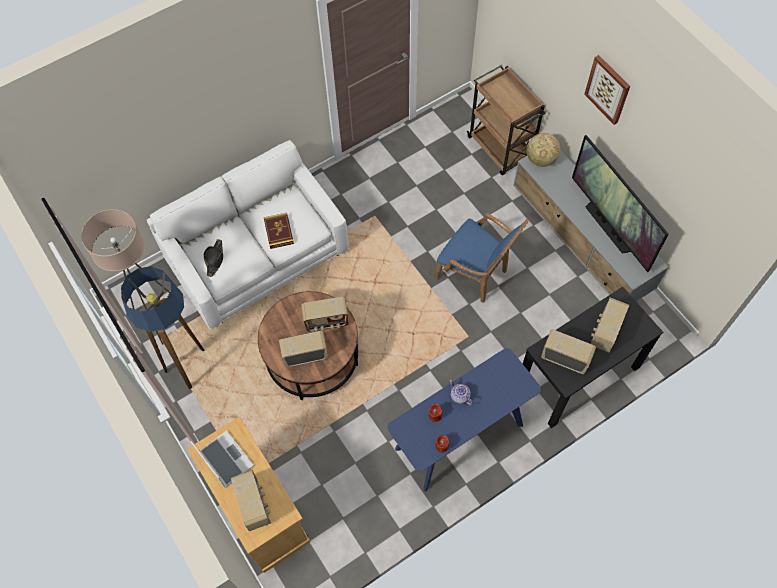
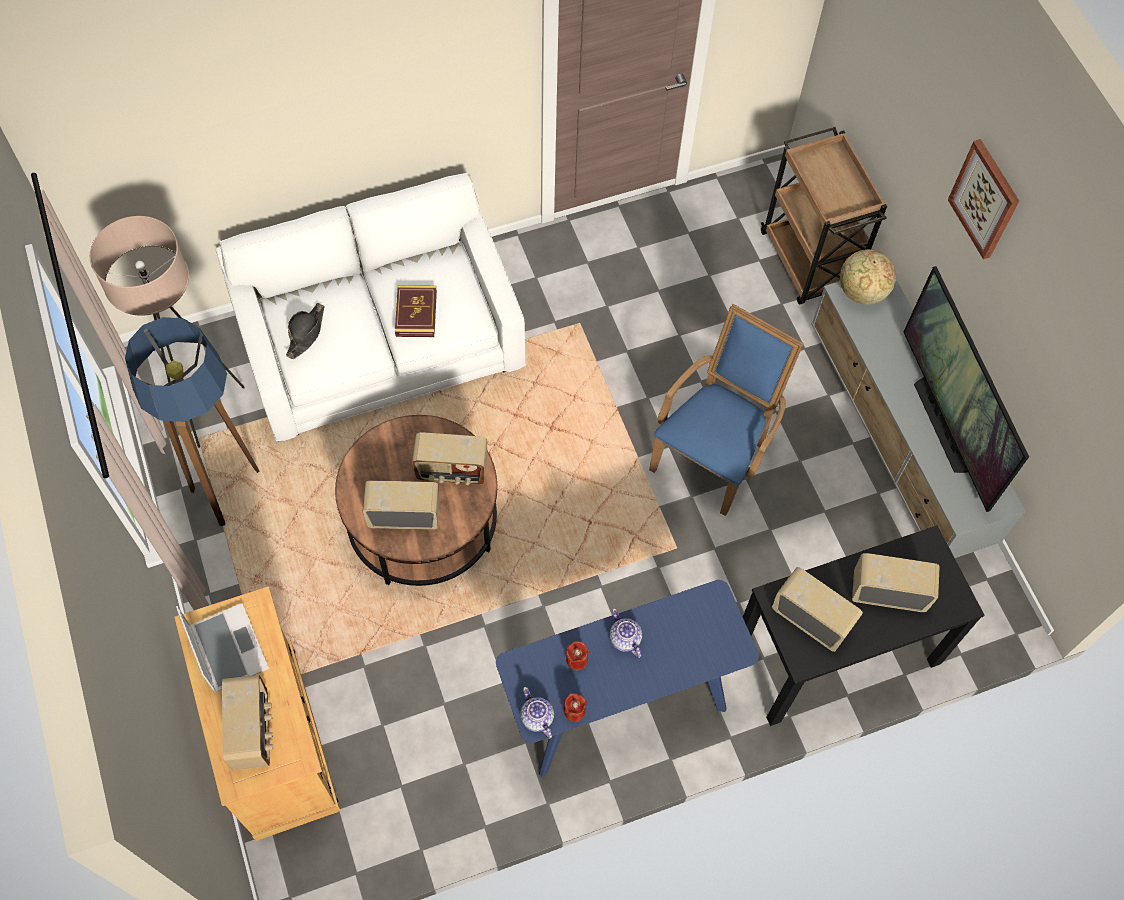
camera: 10 degrees right, 0 degrees up
(421, 455) = (537, 718): none -> teapot
(475, 275) = (714, 453): blue armchair -> blue armchair turned 105 degrees counterclockwise
(605, 332) = (888, 592): radio -> radio turned 60 degrees clockwise

